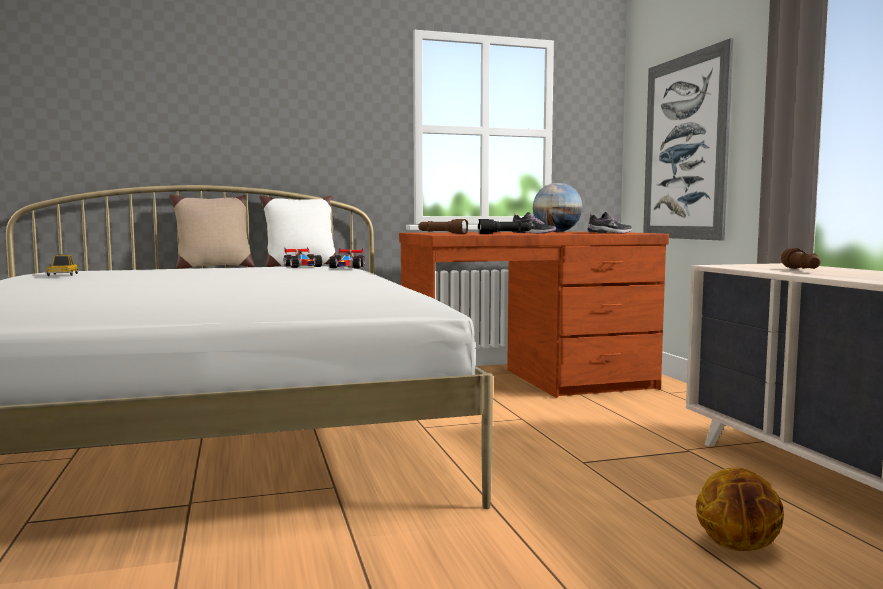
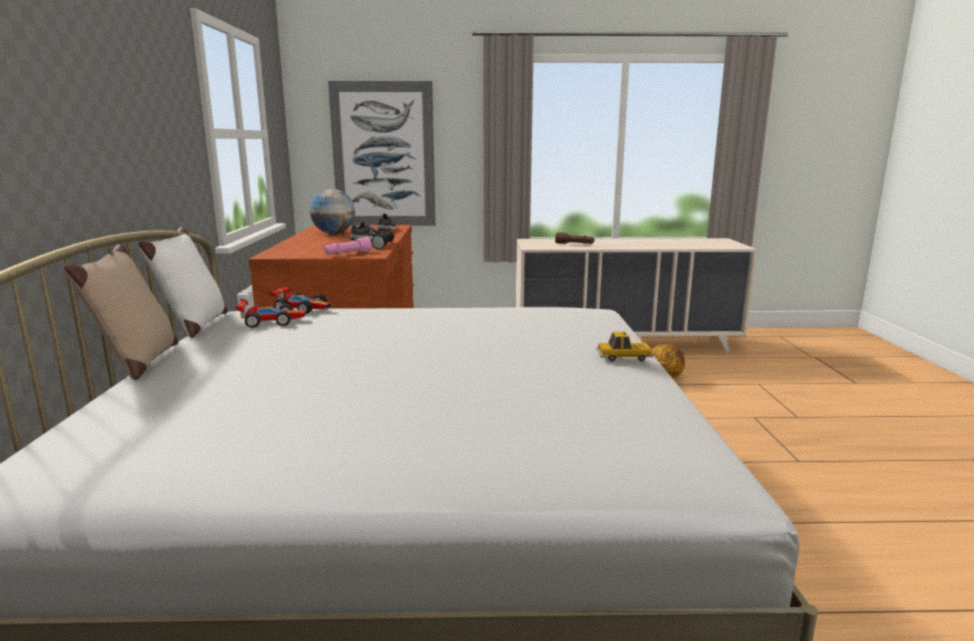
camera: 75 degrees left, 10 degrees up
(63, 275) = (231, 436): toy car -> toy car (623, 357)
(442, 233) = (347, 254): brown flashlight -> pink flashlight

